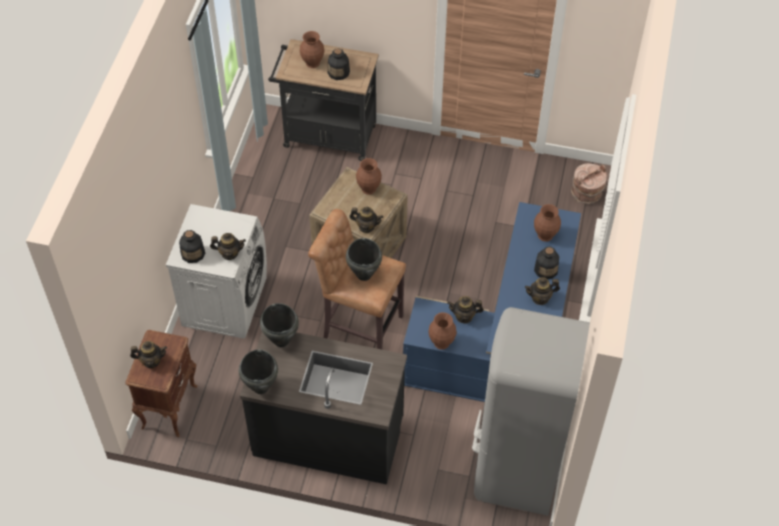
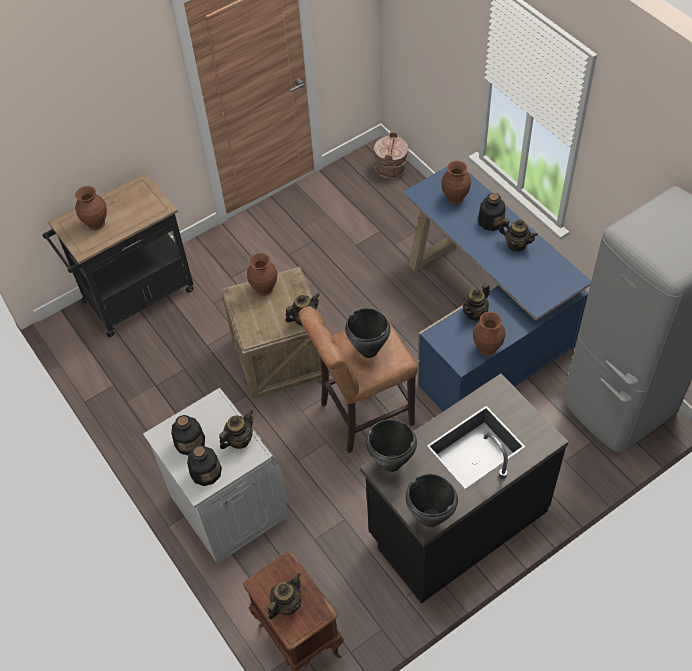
camera: 45 degrees left, 0 degrees up
(339, 72) = (131, 212): bottle -> bottle (190, 442)
(540, 298) = (516, 244): teapot -> teapot turned 90 degrees counterclockwise

